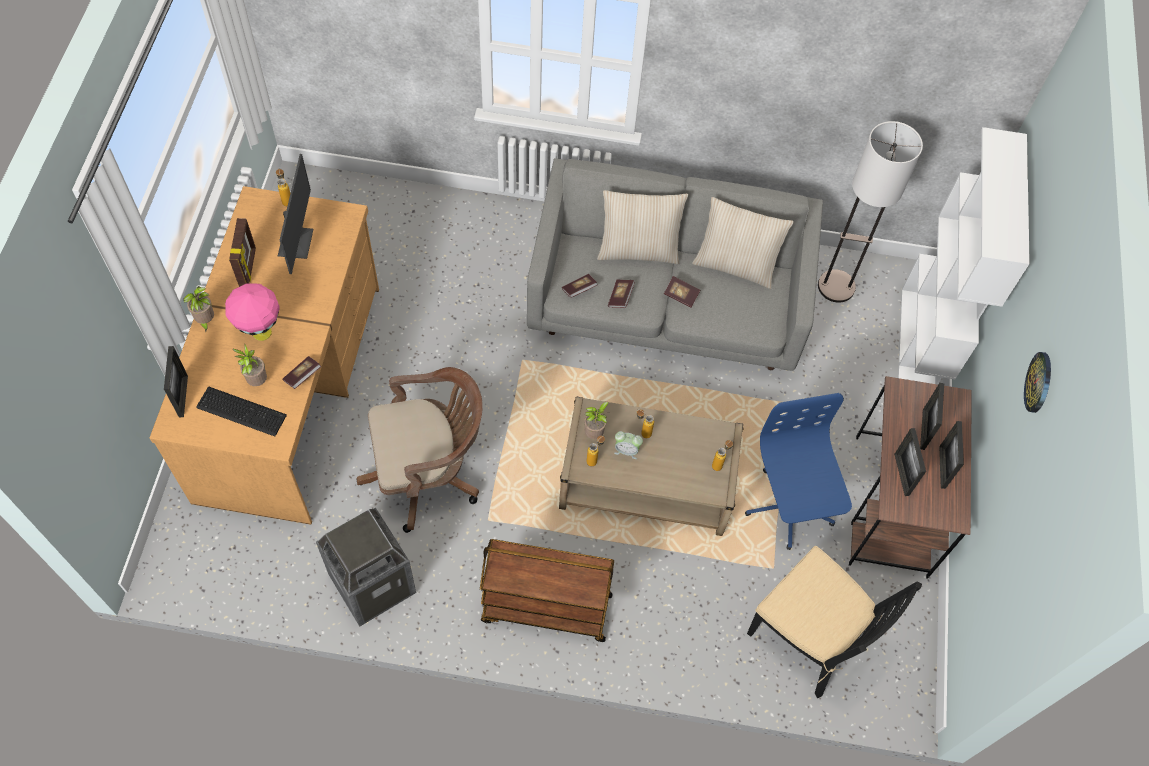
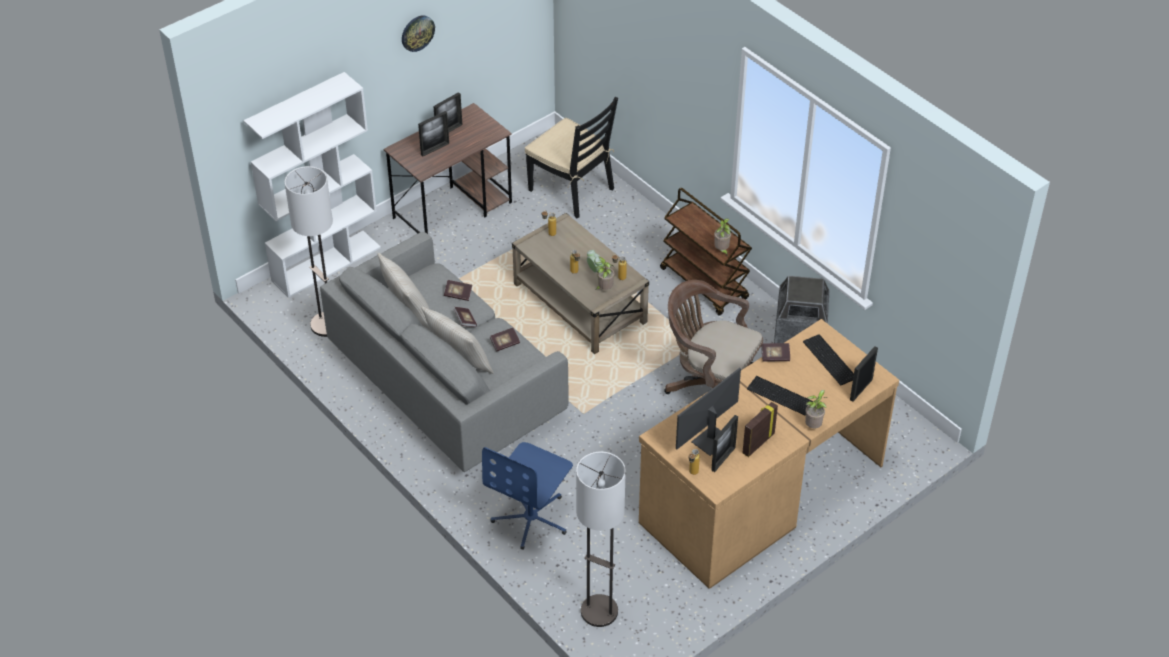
camera: 135 degrees left, 15 degrees down
(256, 381) = (807, 371): potted plant -> potted plant (722, 250)
(260, 332) = (782, 397): pink table lamp -> keyboard
(346, 197) = (599, 611): none -> floor lamp
(579, 289) = (526, 364): book -> book (458, 294)
(789, 507) = (511, 243): blue office chair -> blue office chair (531, 518)
(809, 637) = (572, 190): black chair -> black chair turned 135 degrees clockwise
(901, 474) = (474, 140): picture frame -> picture frame (723, 459)

